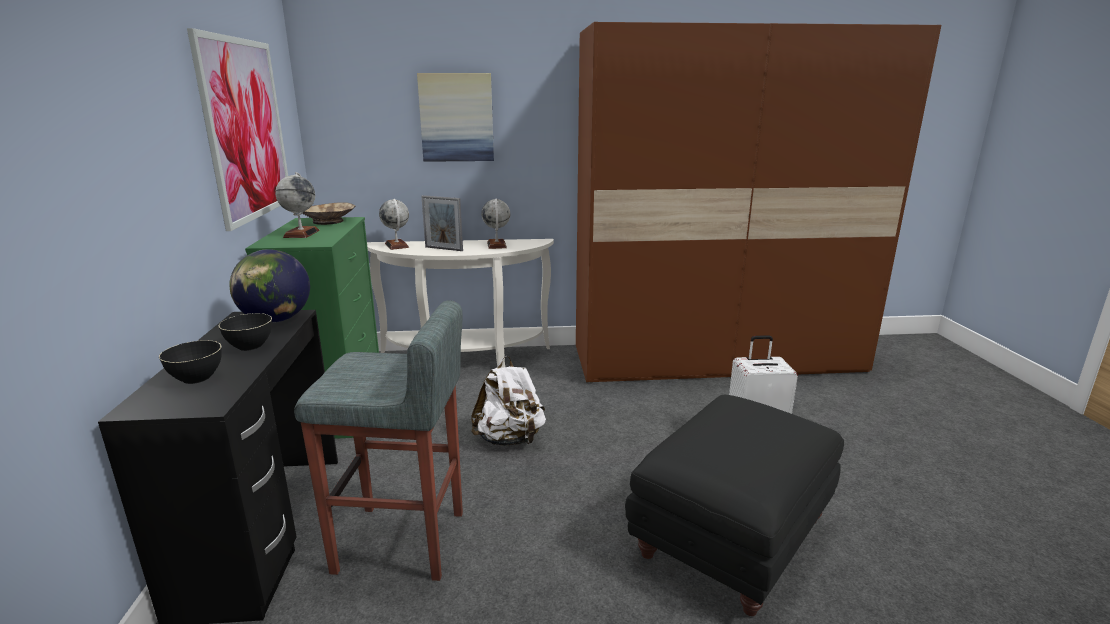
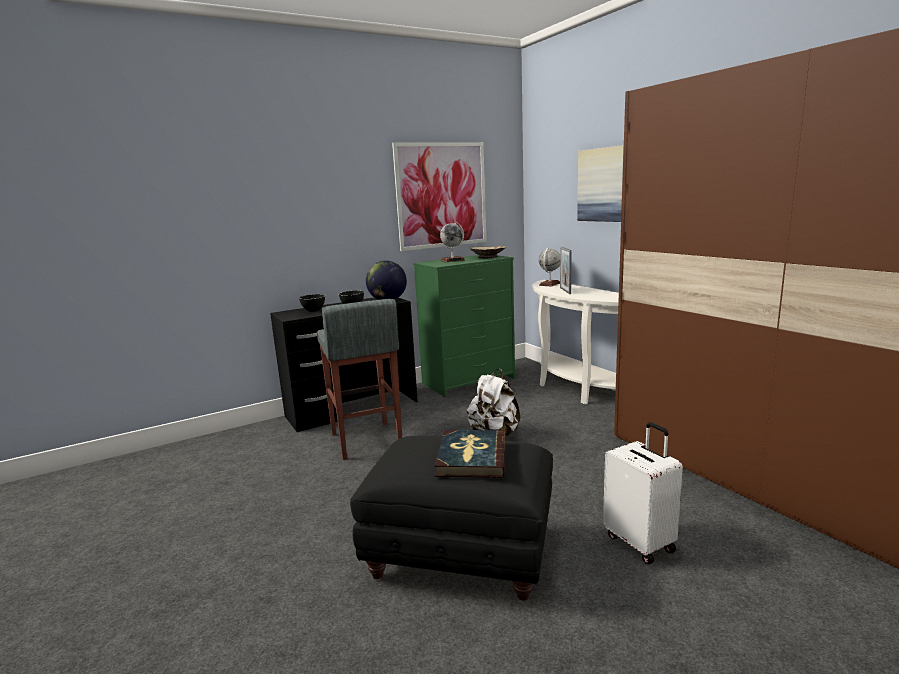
camera: 65 degrees right, 5 degrees down
(497, 245) = (603, 295): globe -> none
(756, 426) = (471, 457): none -> book

